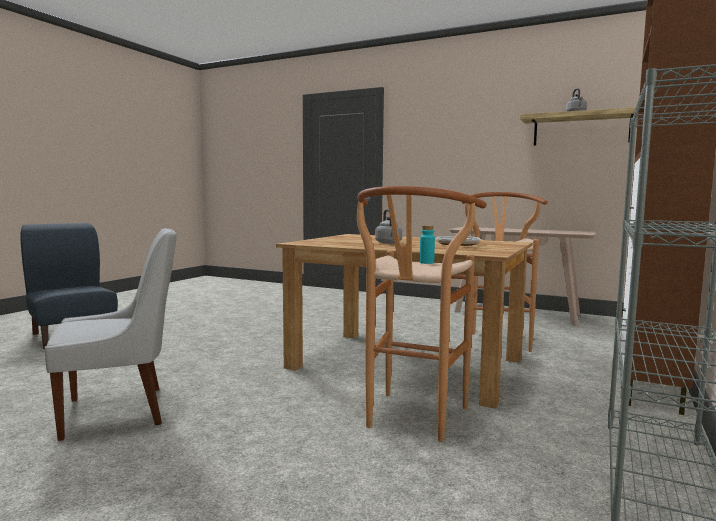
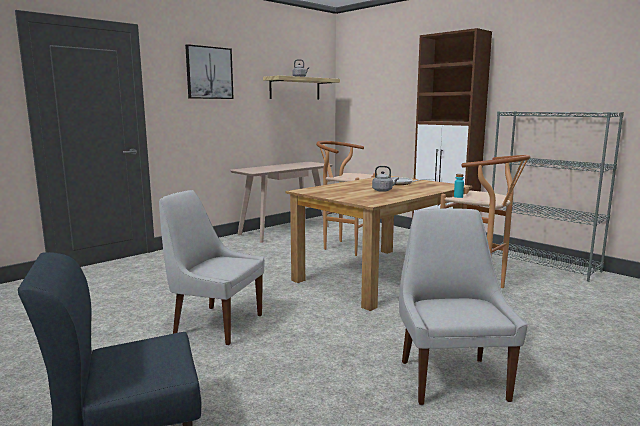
camera: 70 degrees left, 5 degrees up
(229, 328) = (215, 324): none -> white chair
(451, 122) = (209, 73): none -> picture

